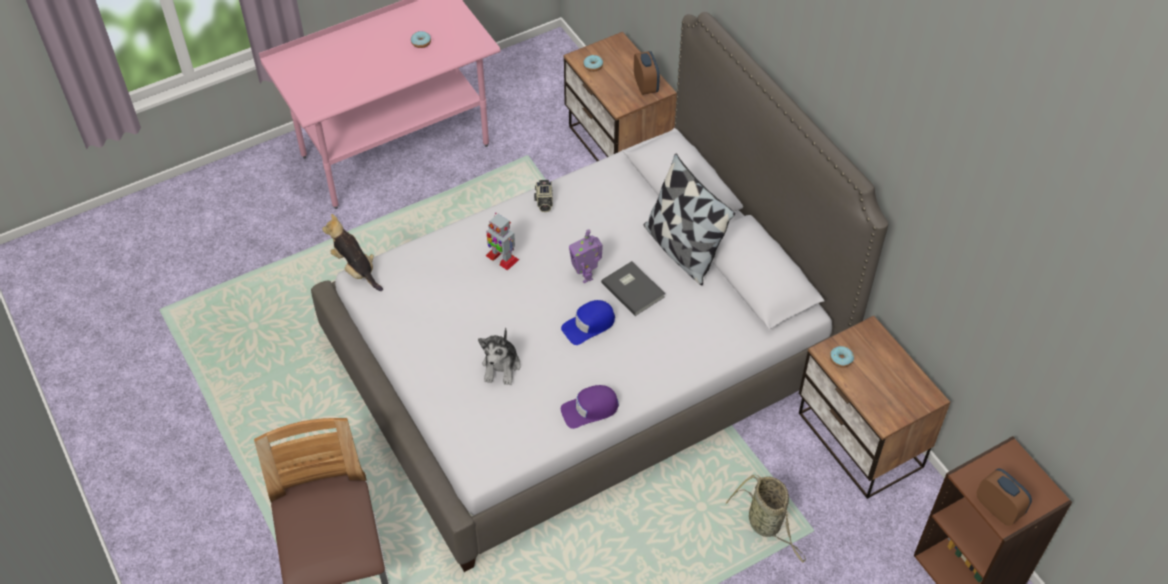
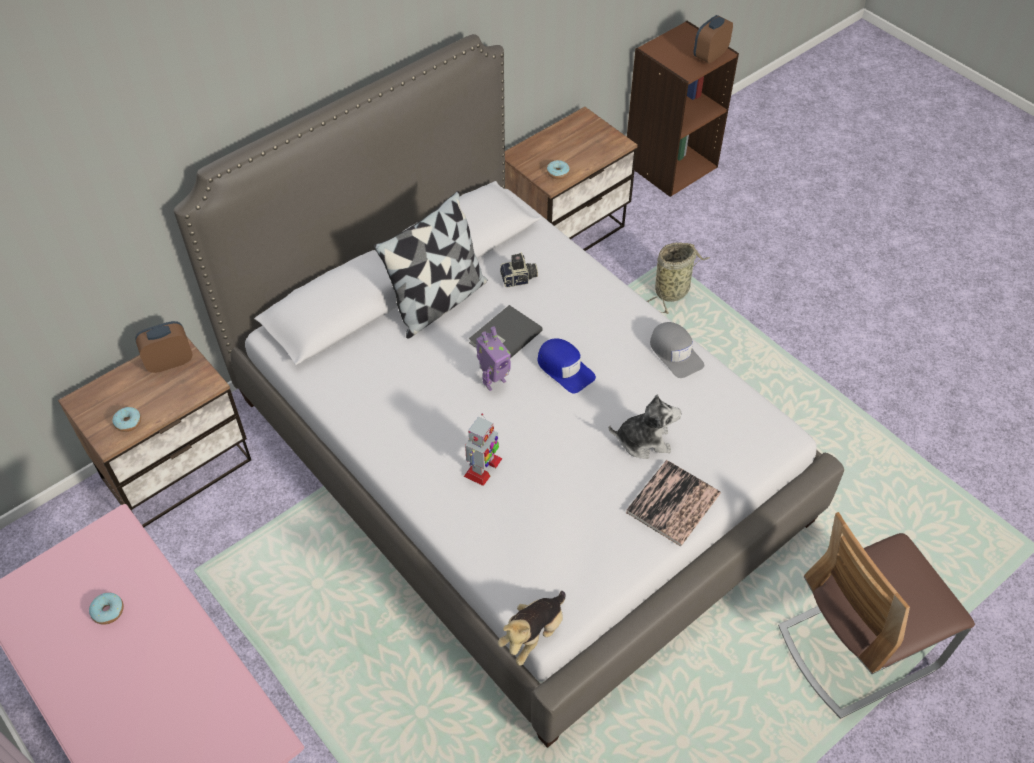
camera: 100 degrees left, 0 degrees up
(435, 373) = (673, 503): none -> book
(543, 202) = (382, 440): camera -> camera (519, 280)
(590, 409) = (675, 353): purple cap -> grey cap

